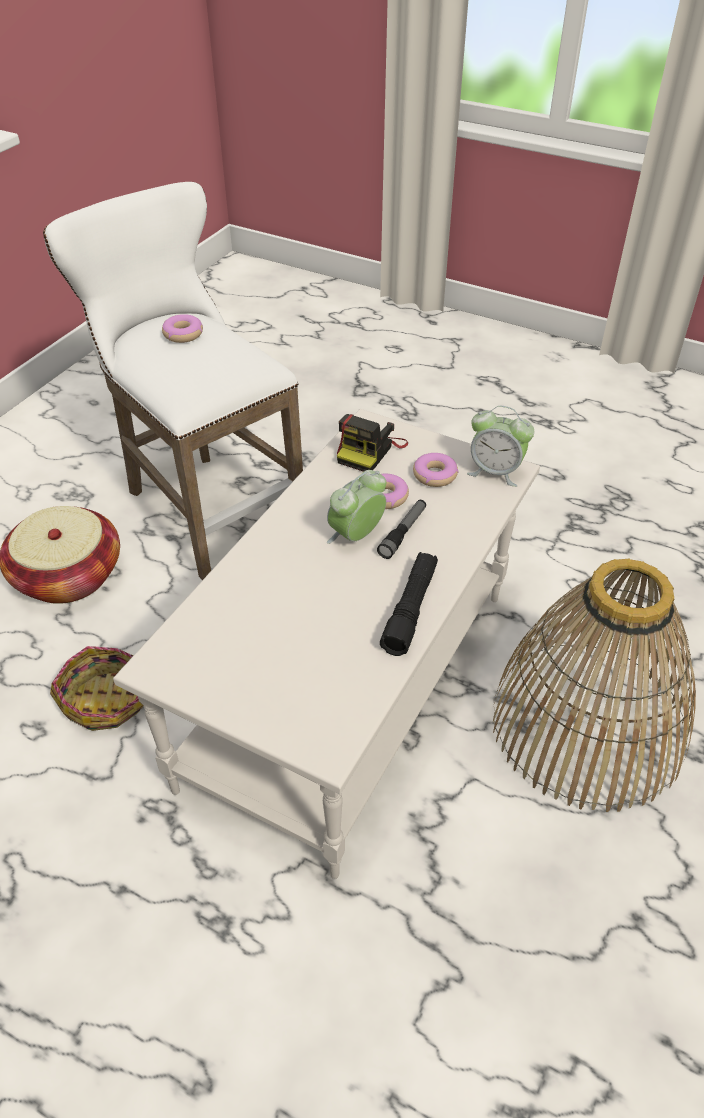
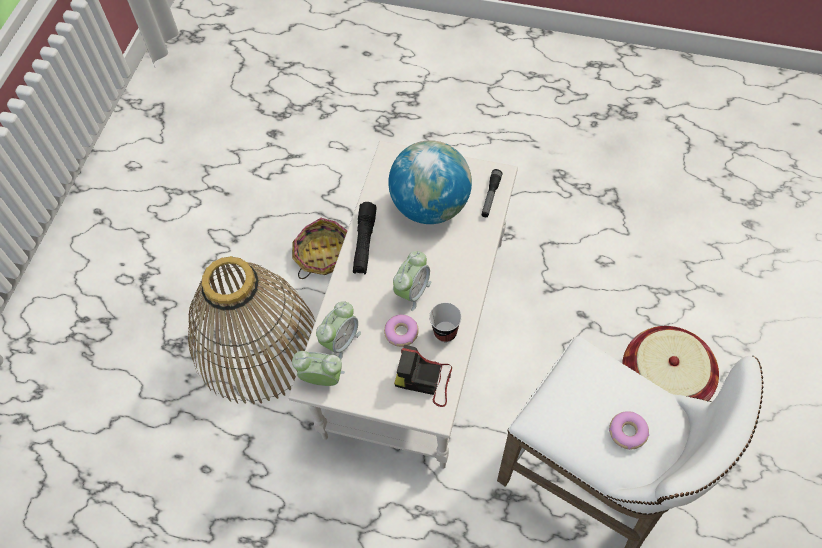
camera: 170 degrees right, 15 degrees up
(108, 699) = (570, 290): basket -> basket (323, 255)
(288, 642) = (430, 206): none -> globe
(329, 487) = (445, 332): none -> cup
(370, 451) = (425, 380): camera -> camera turned 90 degrees counterclockwise
(403, 533) = (381, 301): flashlight -> flashlight (490, 196)
(435, 475) = (369, 364): donut -> none
(467, 502) = (340, 341): none -> alarm clock

